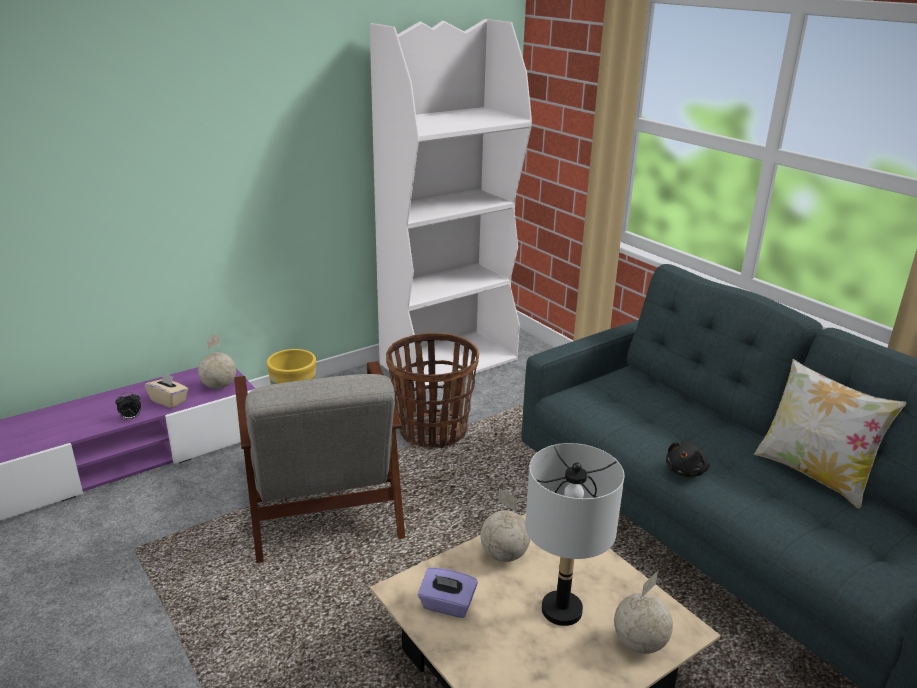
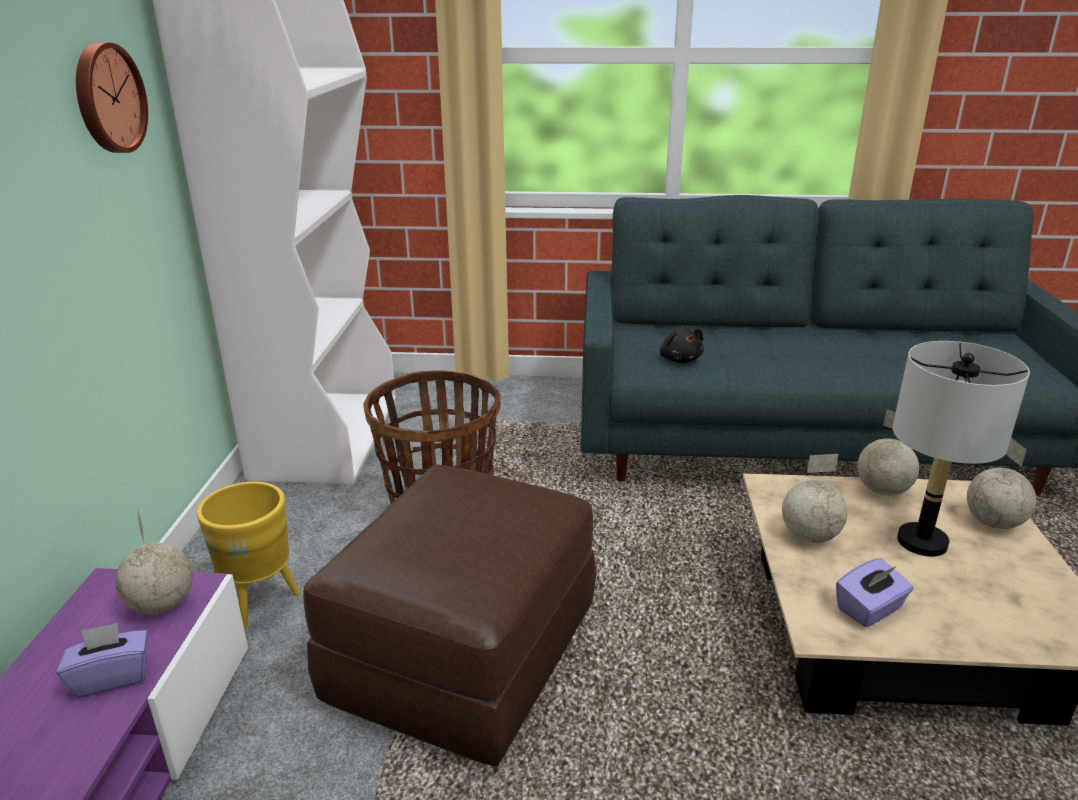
camera: 50 degrees left, 0 degrees up
(131, 418) = (91, 746): alarm clock -> none
(169, 401) = (112, 677): beige tissue box -> purple tissue box
(318, 123) = (107, 98): none -> wall clock
(322, 500) = (464, 656): grey armchair -> brown ottoman
(612, 573) = (882, 491): none -> globe
(686, 471) = (827, 373): black plush toy -> black plush toy (680, 359)
(813, 474) = (875, 334): pillow -> none

